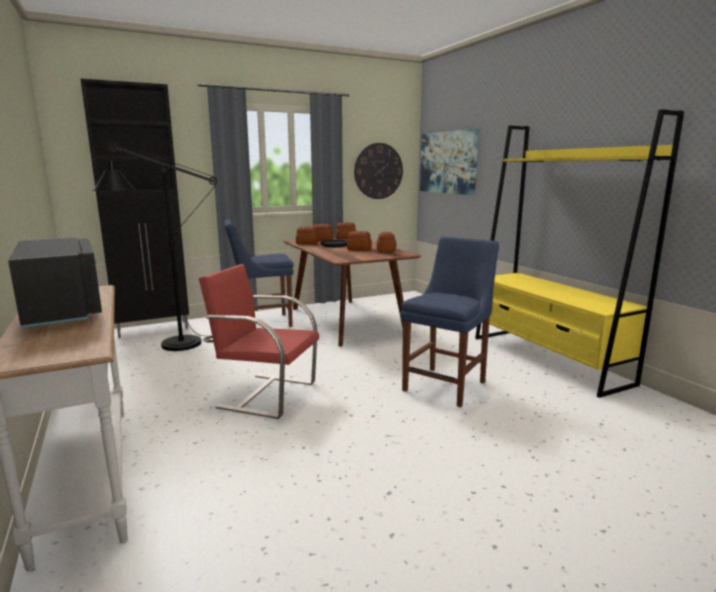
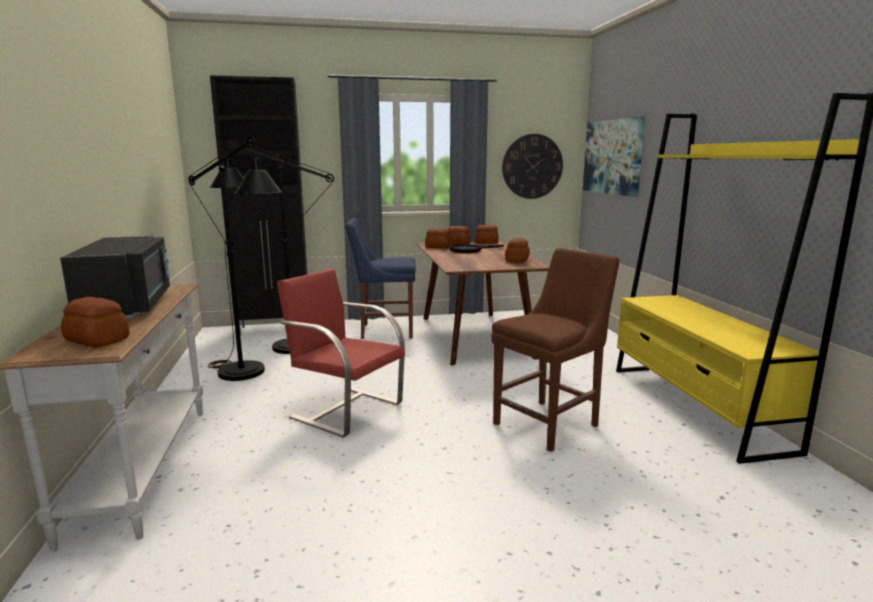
camera: 15 degrees right, 0 degrees up
(152, 373) = (249, 375): none -> black floor lamp
(359, 249) = (488, 257): bread -> bread (98, 340)
(447, 384) = (549, 423): blue chair -> brown chair

